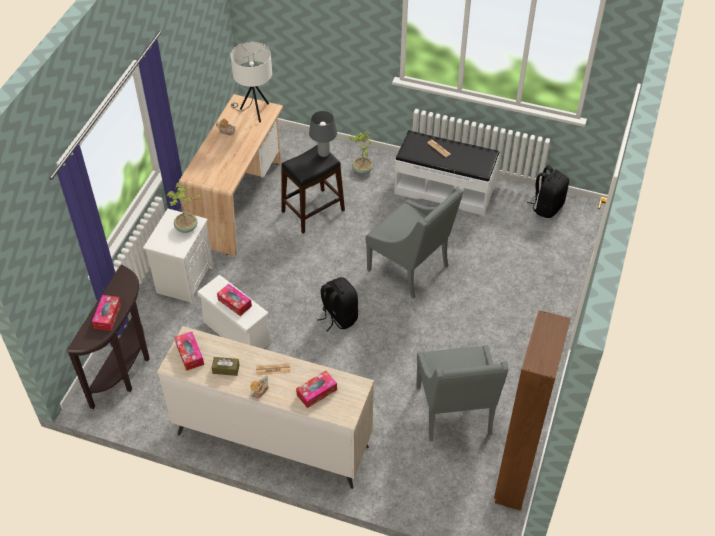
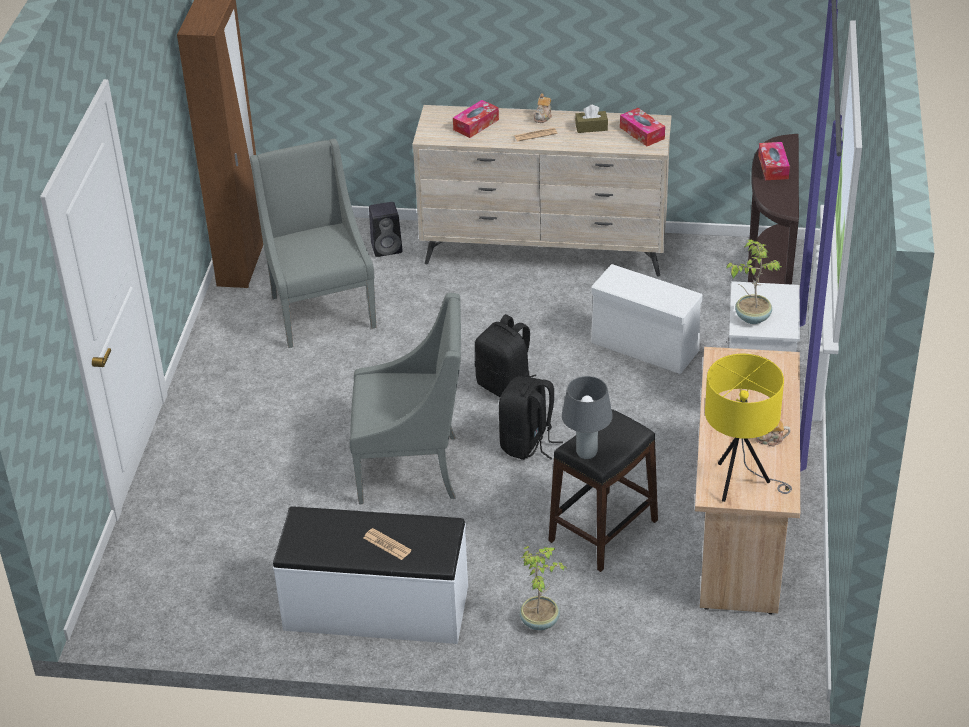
camera: 170 degrees right, 10 degrees down
(234, 303) = (642, 288): tissue box -> none
(254, 111) = (740, 483): white table lamp -> yellow table lamp
(394, 471) = (387, 247): none -> black speaker
(410, 268) = (412, 468): grey armchair -> grey armchair turned 150 degrees clockwise
(547, 207) = (183, 609): black backpack -> black backpack (527, 444)

